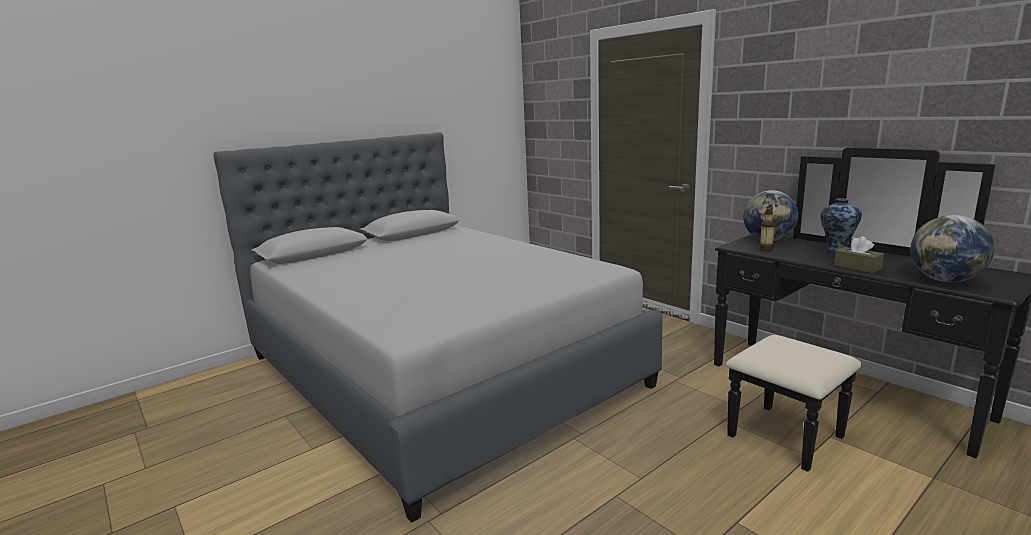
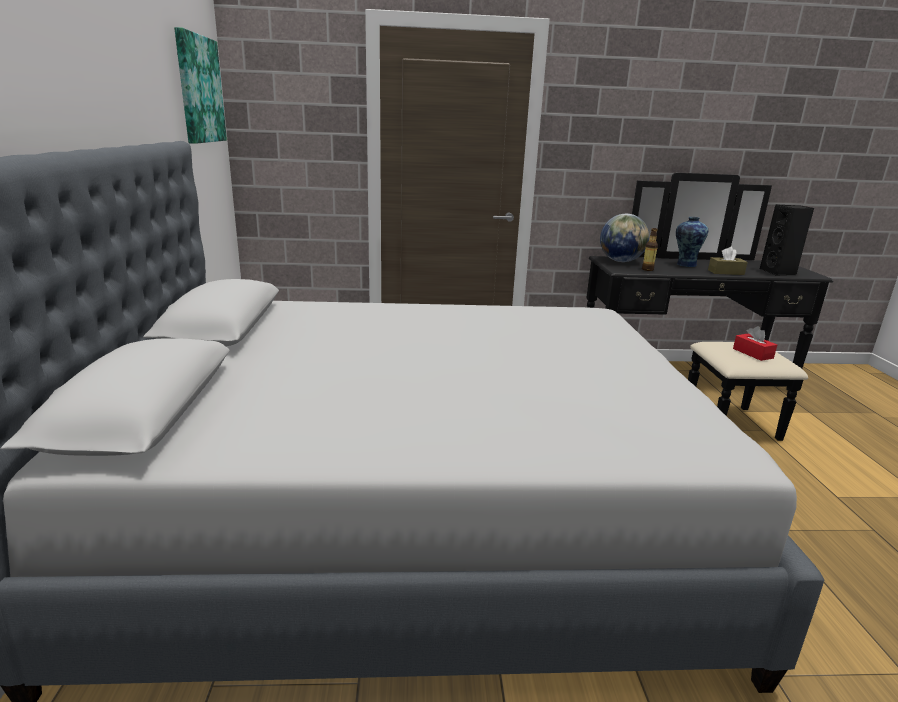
camera: 55 degrees left, 5 degrees up
(485, 99) = (199, 89): none -> picture
(790, 355) = (752, 353): none -> red tissue box
(945, 280) = (778, 272): globe -> black speaker

